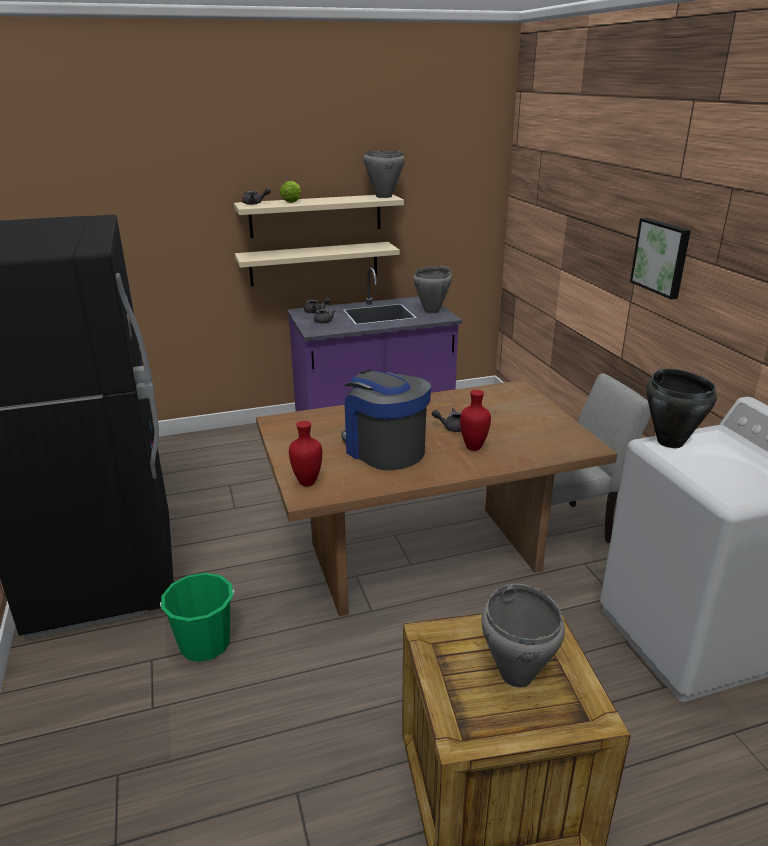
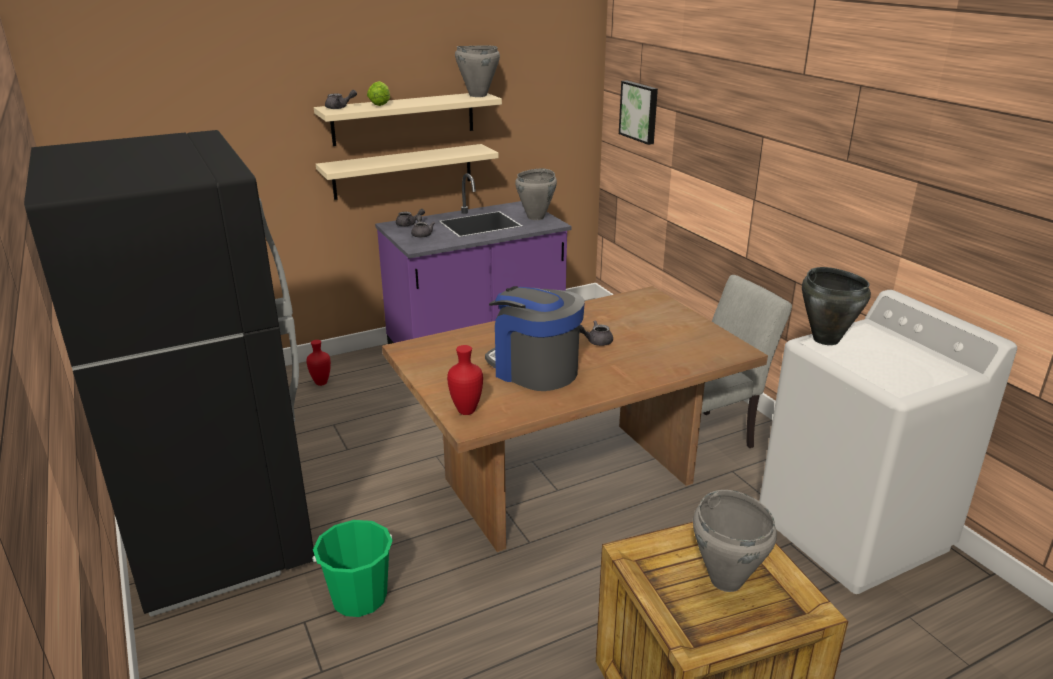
camera: 10 degrees left, 0 degrees up
(474, 448) = (626, 361): red vase -> red vase (321, 383)
(662, 257) = (788, 154): picture -> picture (640, 111)

